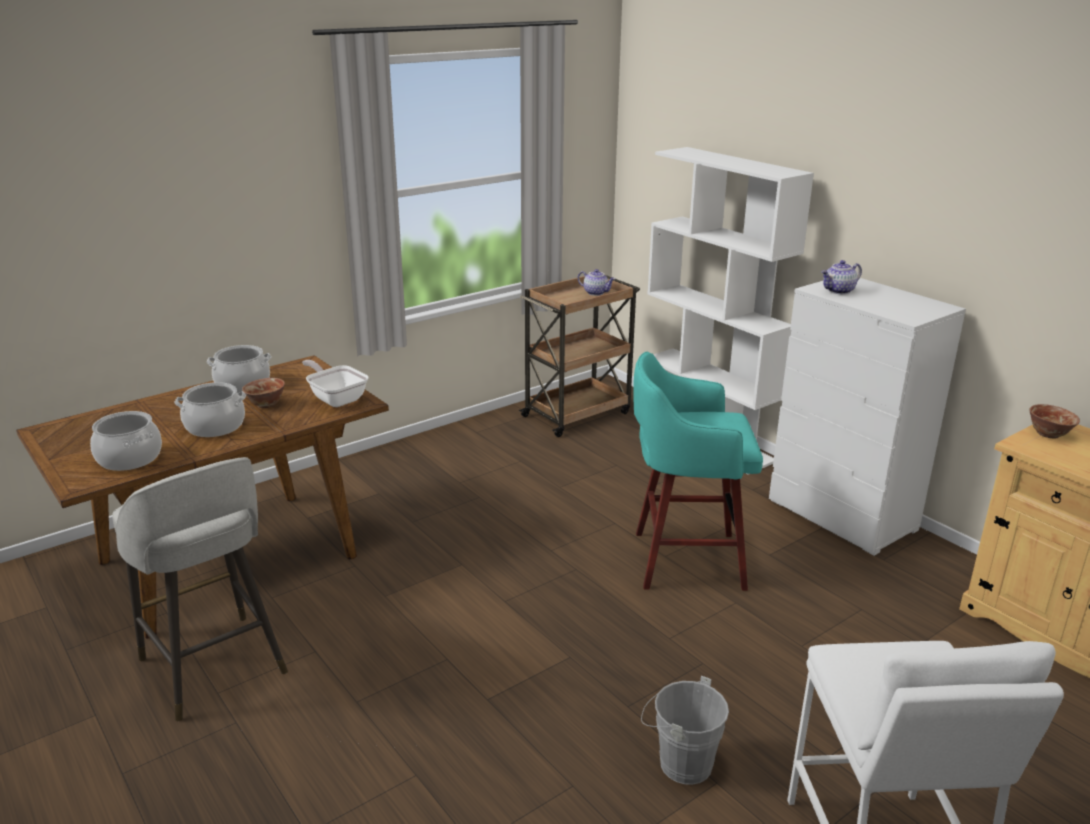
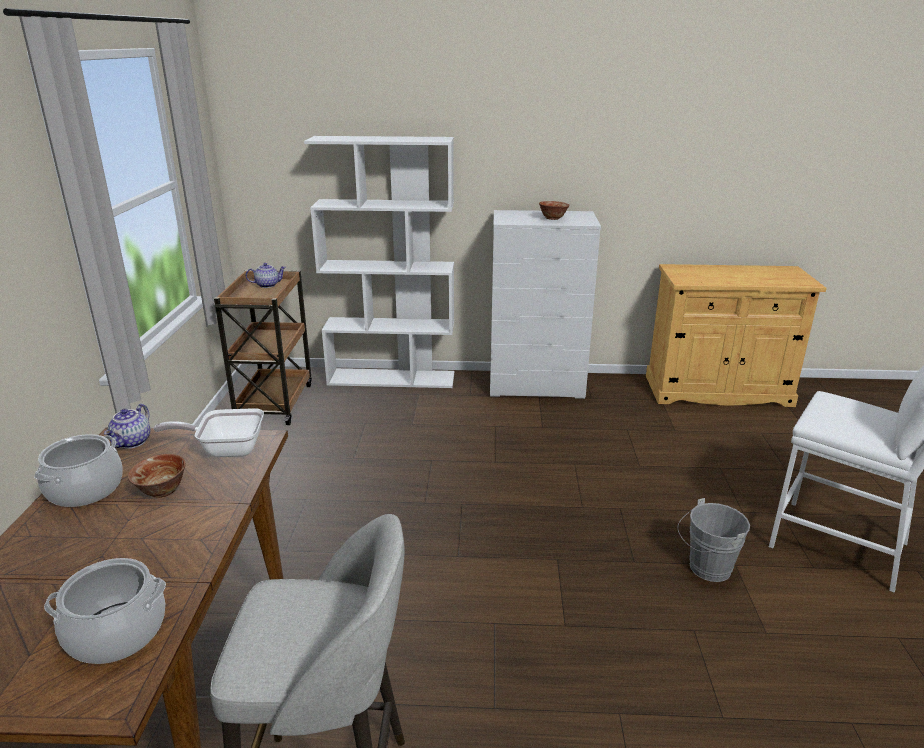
camera: 50 degrees left, 0 degrees up
(215, 426) = (151, 540): cooking pot -> none
(684, 560) = (509, 457): turquoise stool -> none
(839, 291) = (519, 219): teapot -> teapot (132, 442)
(1048, 434) = (680, 273): bowl -> bowl (553, 218)

